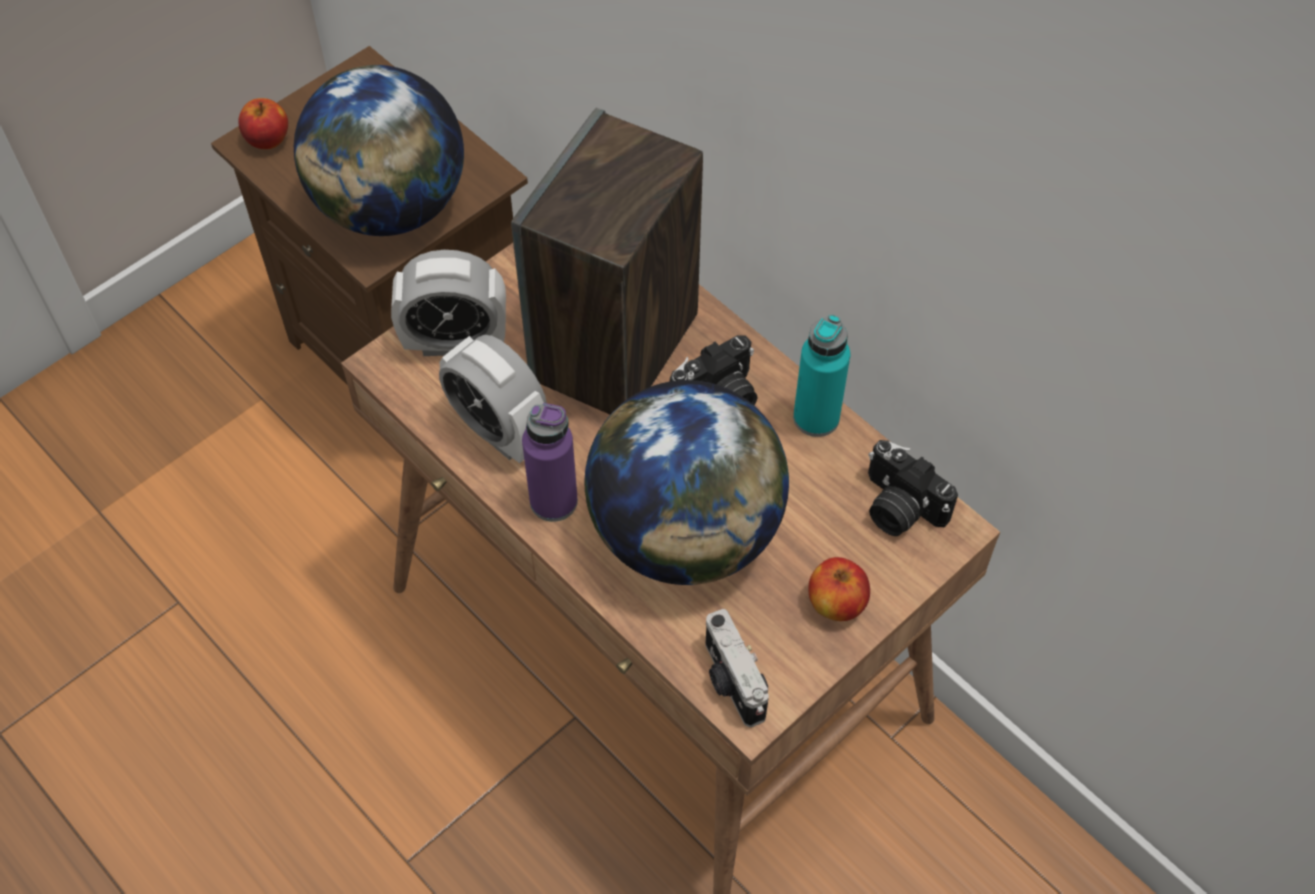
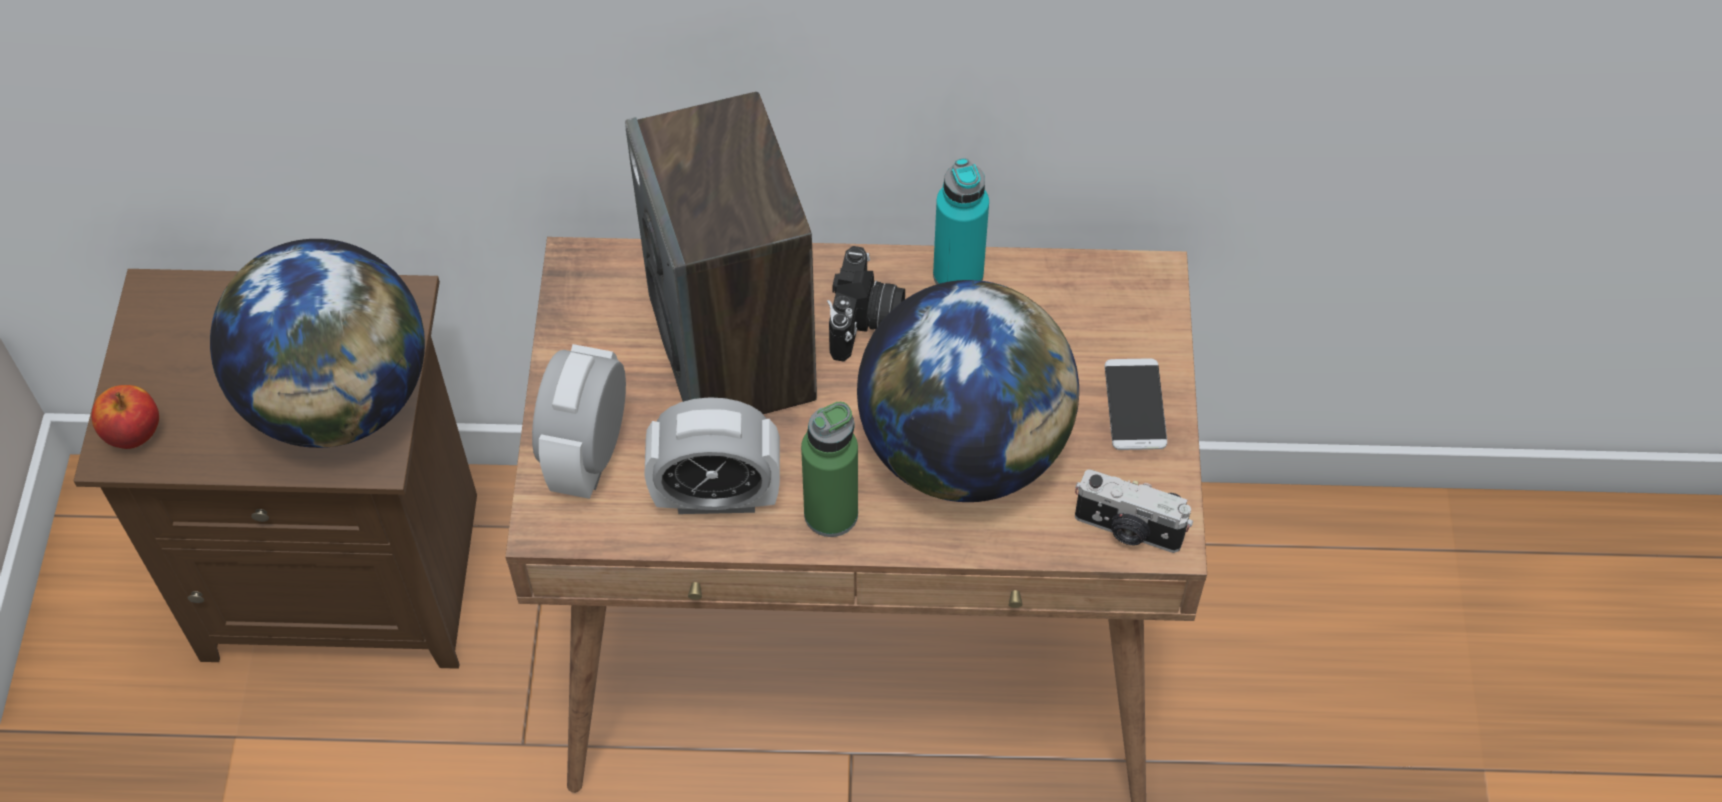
camera: 45 degrees left, 0 degrees up
(455, 342) = (588, 455): alarm clock -> alarm clock turned 150 degrees clockwise
(553, 501) = (831, 513): purple bottle -> green bottle
(836, 604) = (1135, 405): apple -> phone
(898, 507) = (1096, 294): camera -> none

